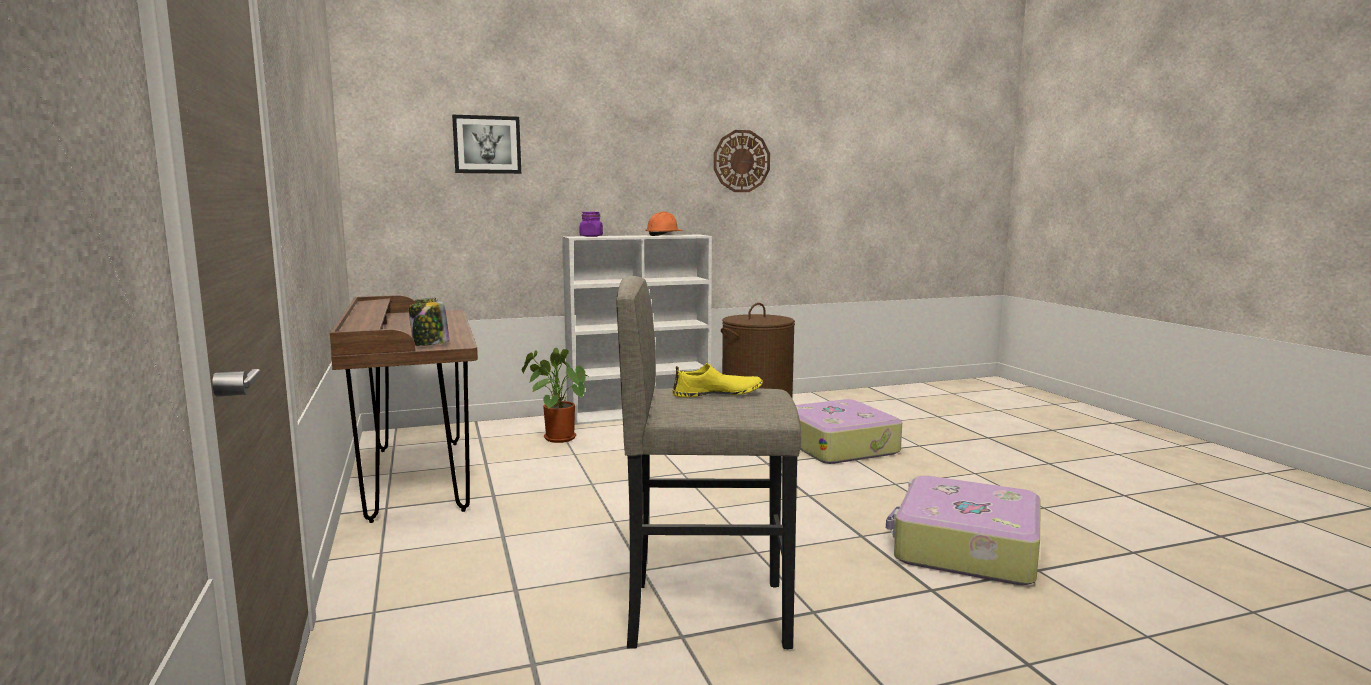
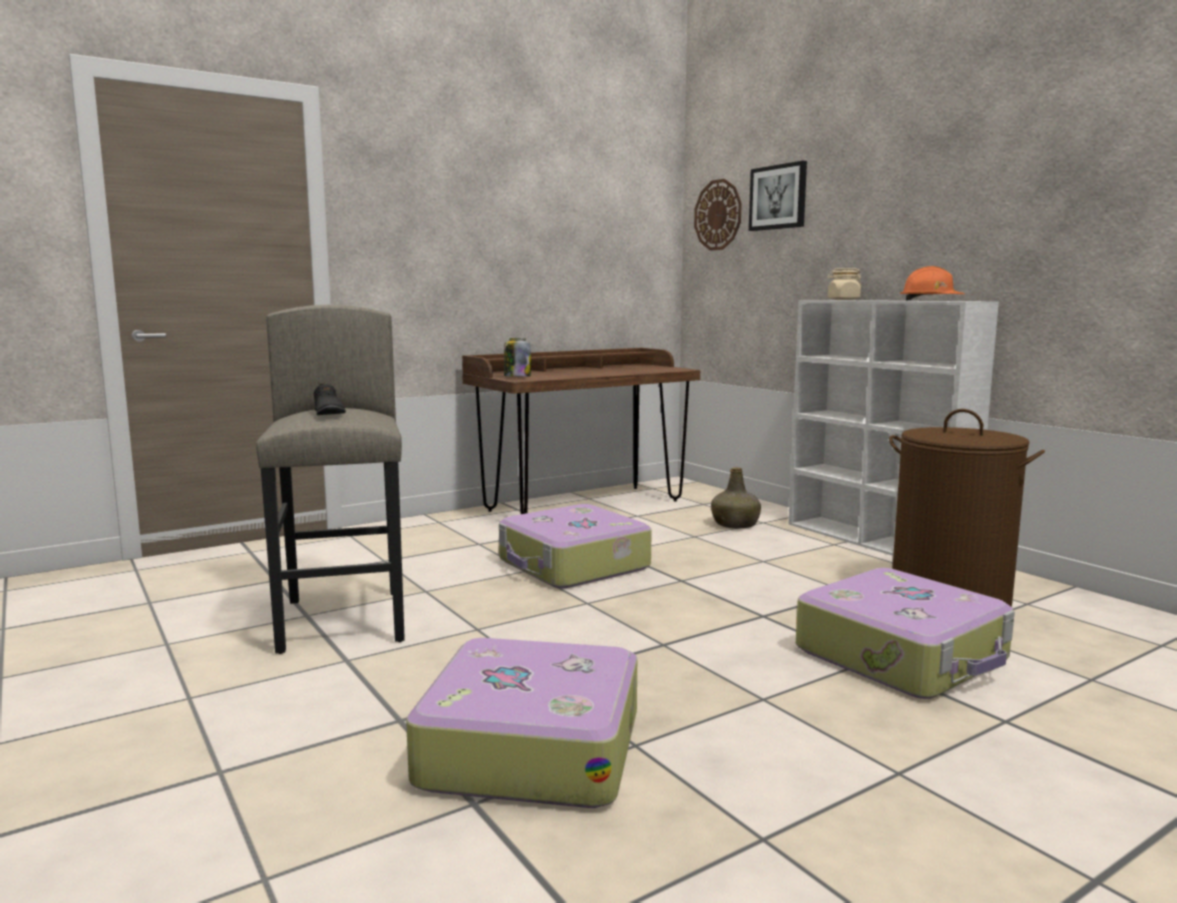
camera: 75 degrees right, 0 degrees up
(556, 438) = (735, 524): potted plant -> green bottle
(591, 236) = (843, 299): purple jar -> beige jar
(614, 502) = (573, 565): none -> suitcase
(717, 394) = (327, 413): yellow shoe -> black shoe
(741, 161) = (1091, 176): wall clock -> wall clock (718, 215)

